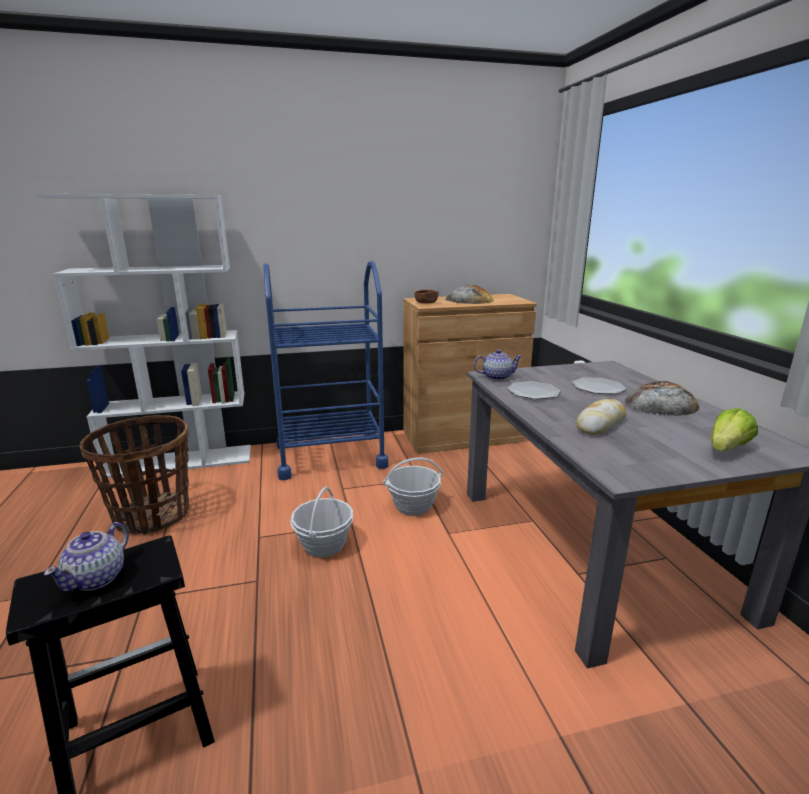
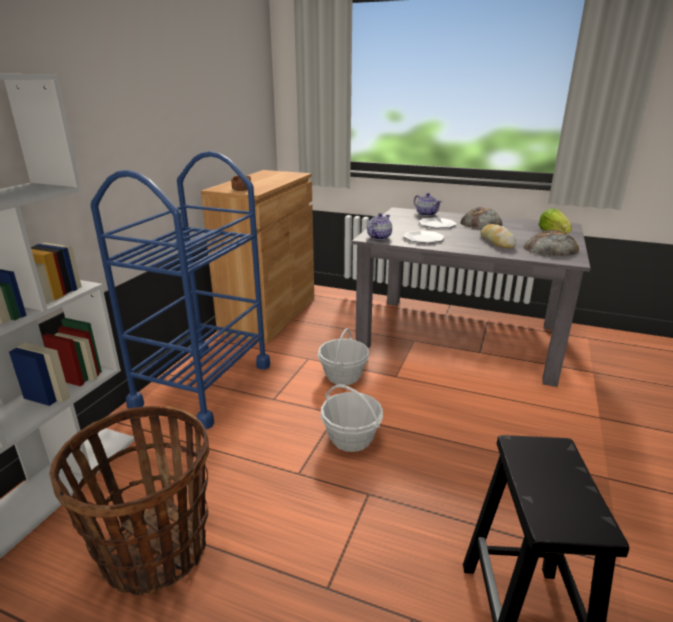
camera: 55 degrees left, 5 degrees up
(97, 578) = (555, 484): teapot -> teapot (426, 214)
(469, 300) = (261, 180): bread -> bread (550, 248)

